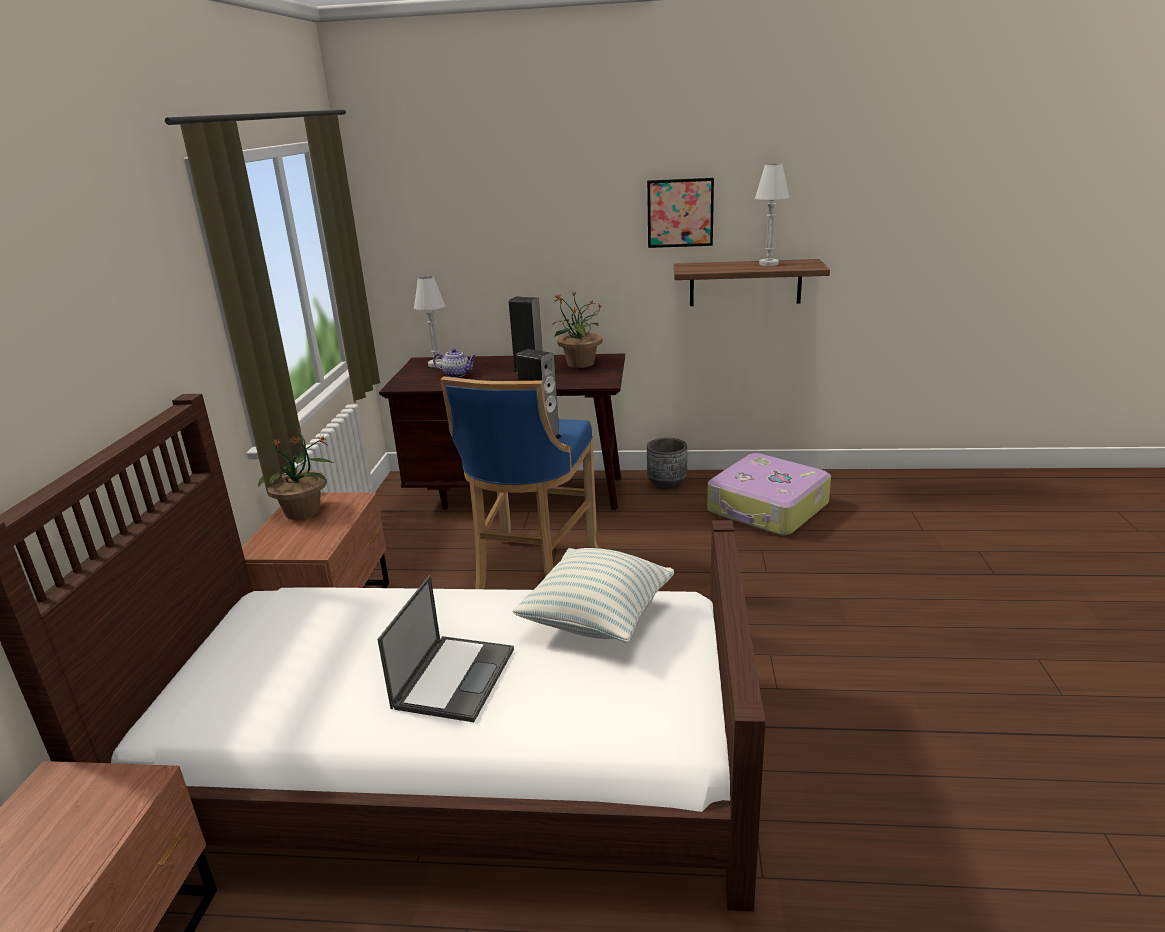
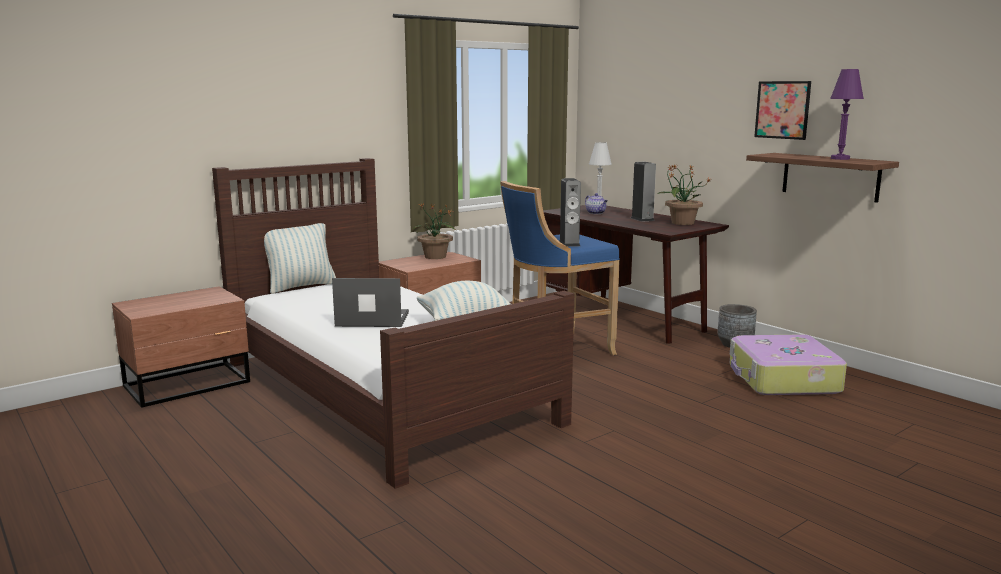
camera: 45 degrees right, 10 degrees down
(180, 669) = (301, 287): none -> pillow
(454, 677) = (371, 319): laptop -> laptop turned 150 degrees counterclockwise
(768, 264) = (840, 158): white table lamp -> purple table lamp

